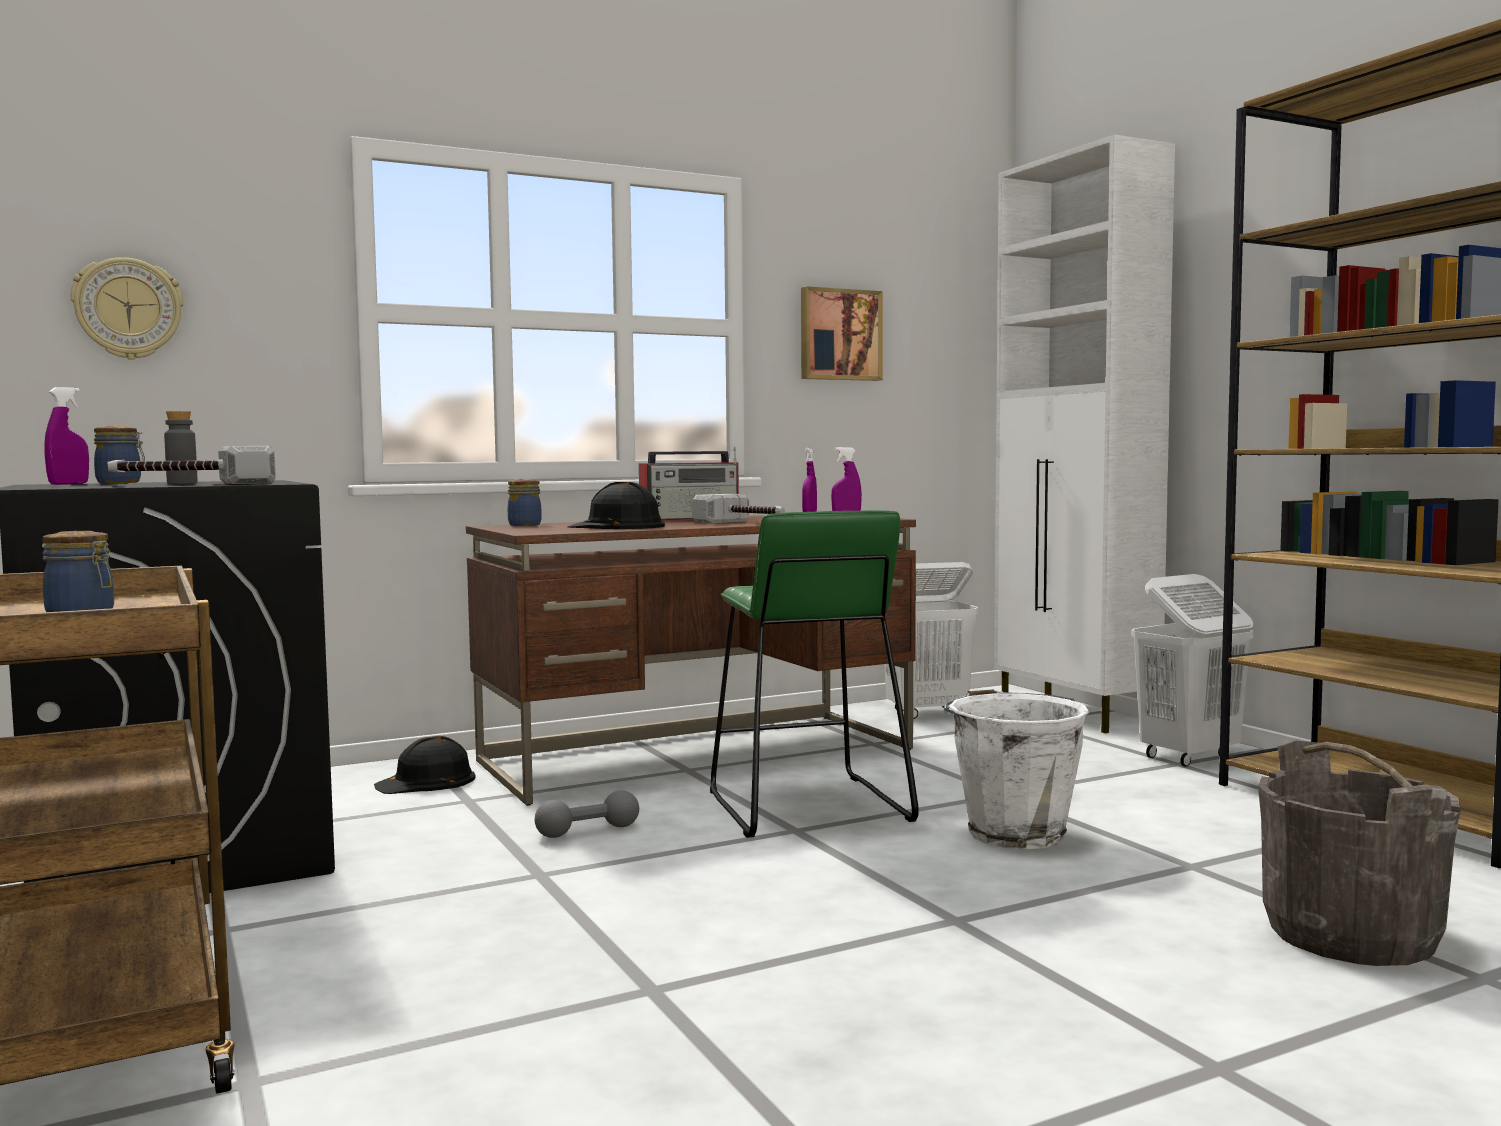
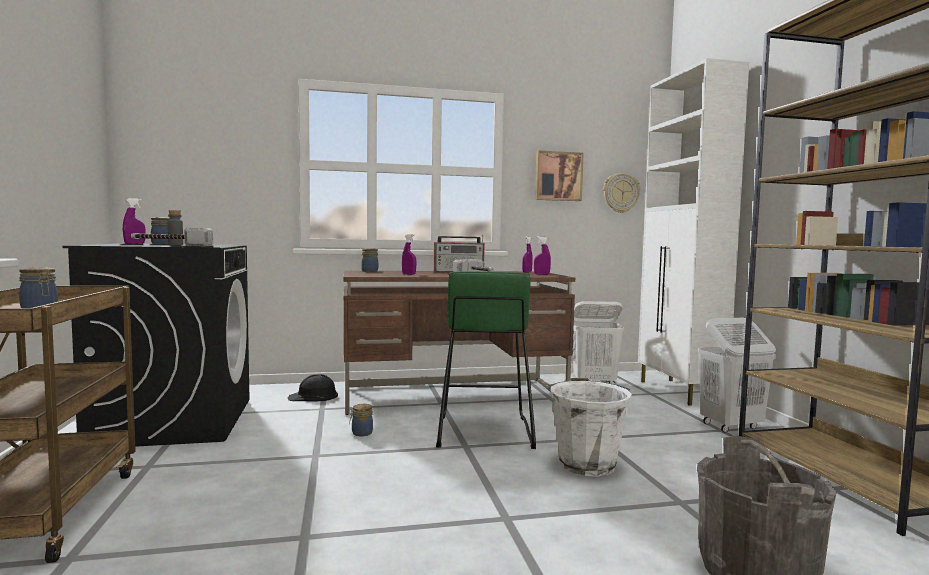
camera: 15 degrees right, 0 degrees up
(128, 309) = (192, 163): wall clock -> wall clock (620, 193)
(588, 831) = (361, 433): grey dumbbell -> jar
(618, 526) = (409, 274): black hard hat -> purple spray bottle

